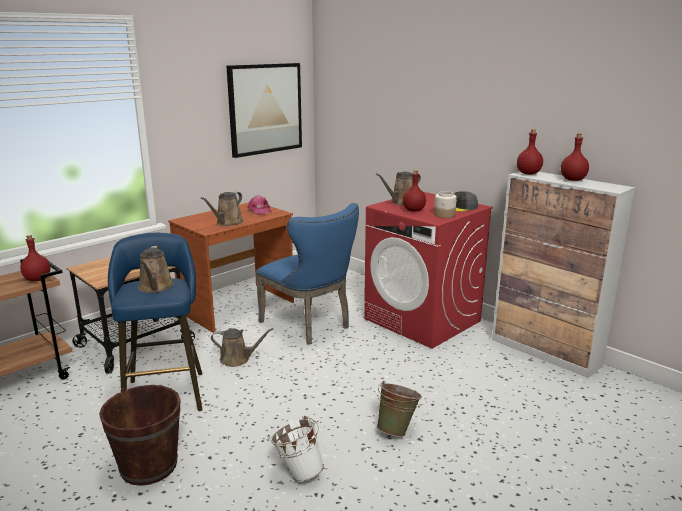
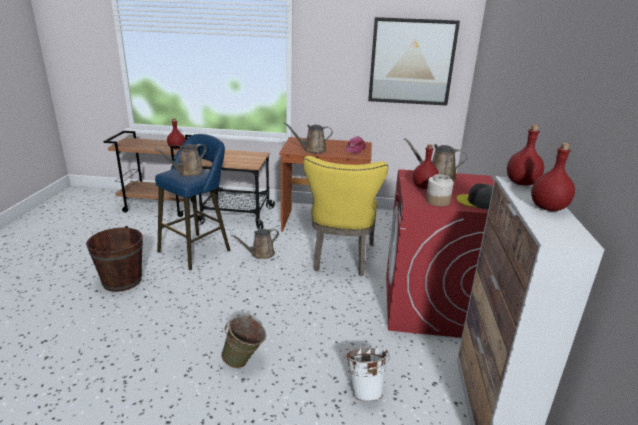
camera: 50 degrees right, 5 degrees up
(237, 359) = (260, 254): brown watering can -> brown watering can turned 90 degrees clockwise
(298, 472) = (155, 337): white bucket -> white bucket (364, 390)
(310, 325) = (341, 259): blue chair -> yellow chair

